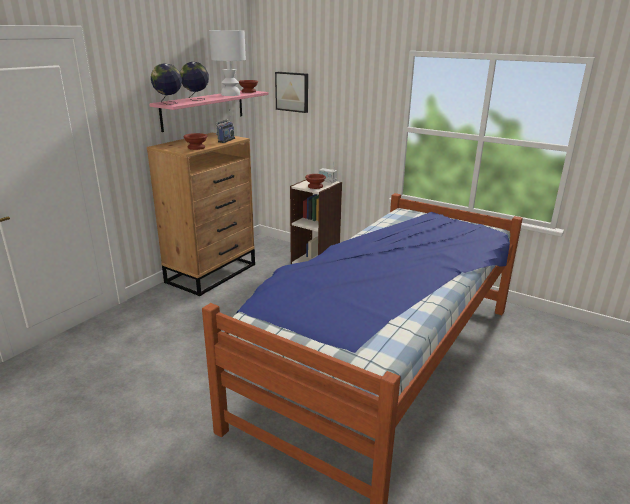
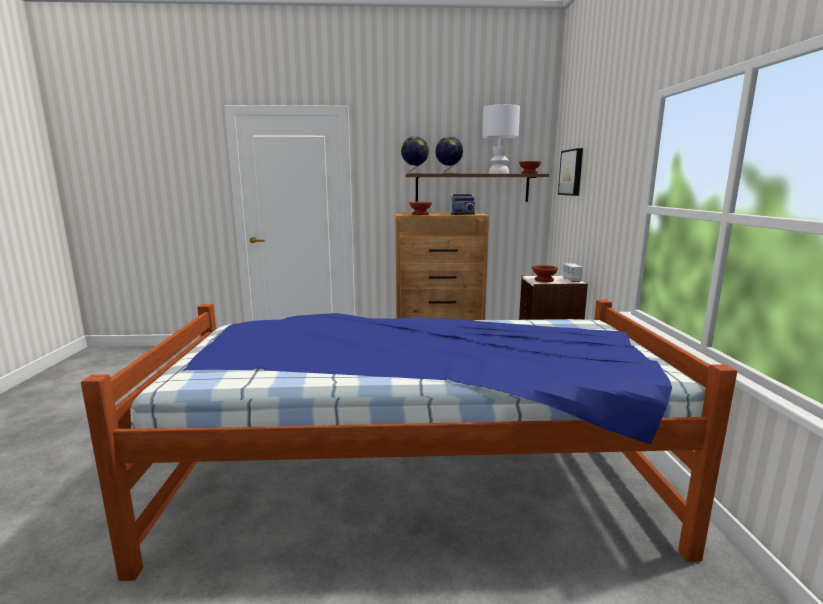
camera: 55 degrees right, 10 degrees down
(203, 109) = (472, 188): pink shelf -> brown shelf

